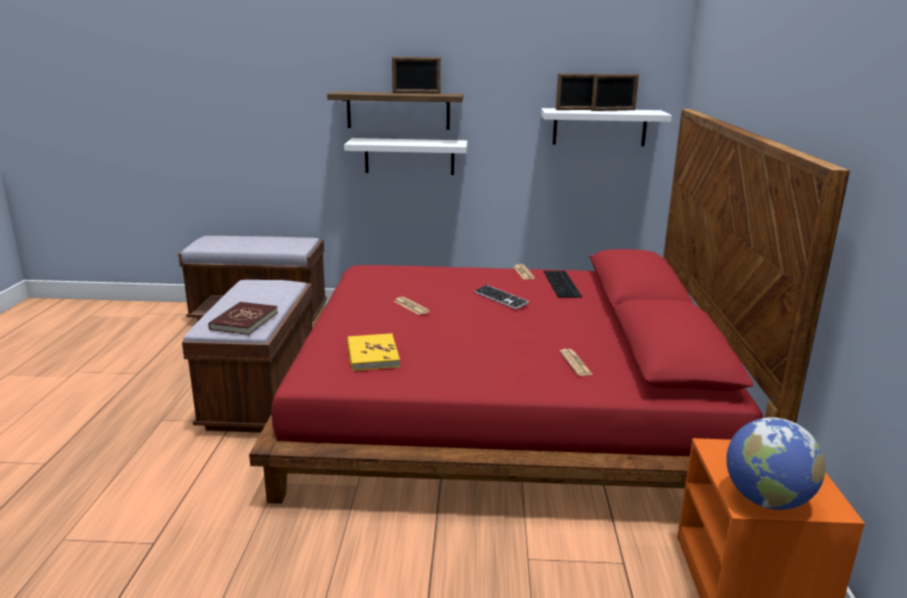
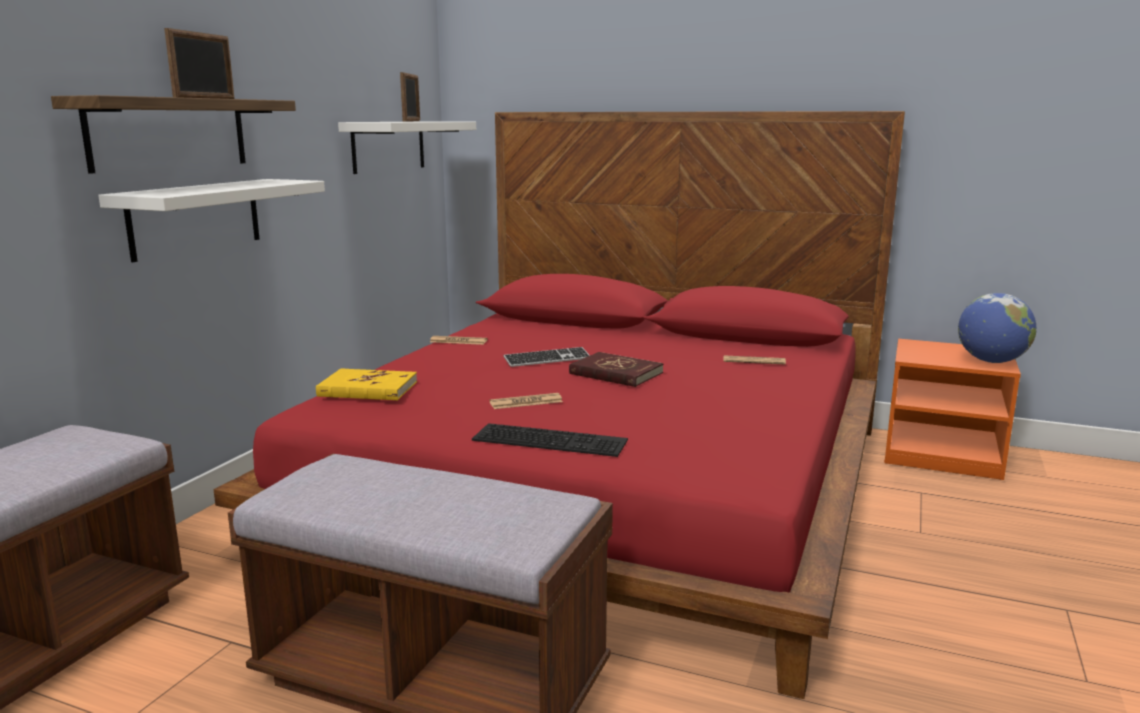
camera: 70 degrees left, 5 degrees down
(244, 321) = (514, 505): red book -> red book (615, 373)
(372, 355) = (694, 438): yellow book -> yellow book (368, 389)
(563, 284) = (519, 334): keyboard -> keyboard (552, 439)
(579, 109) = (386, 121): picture frame -> none

